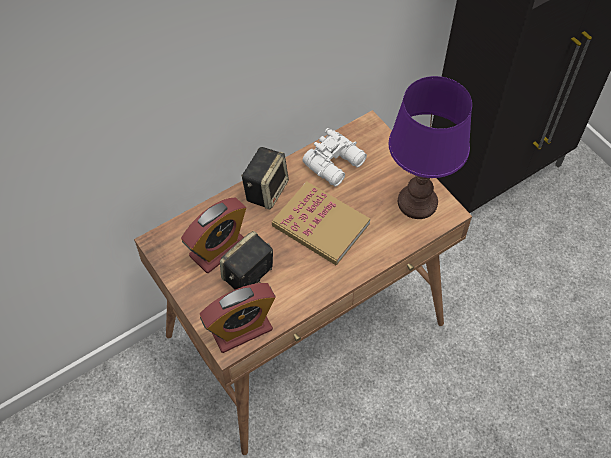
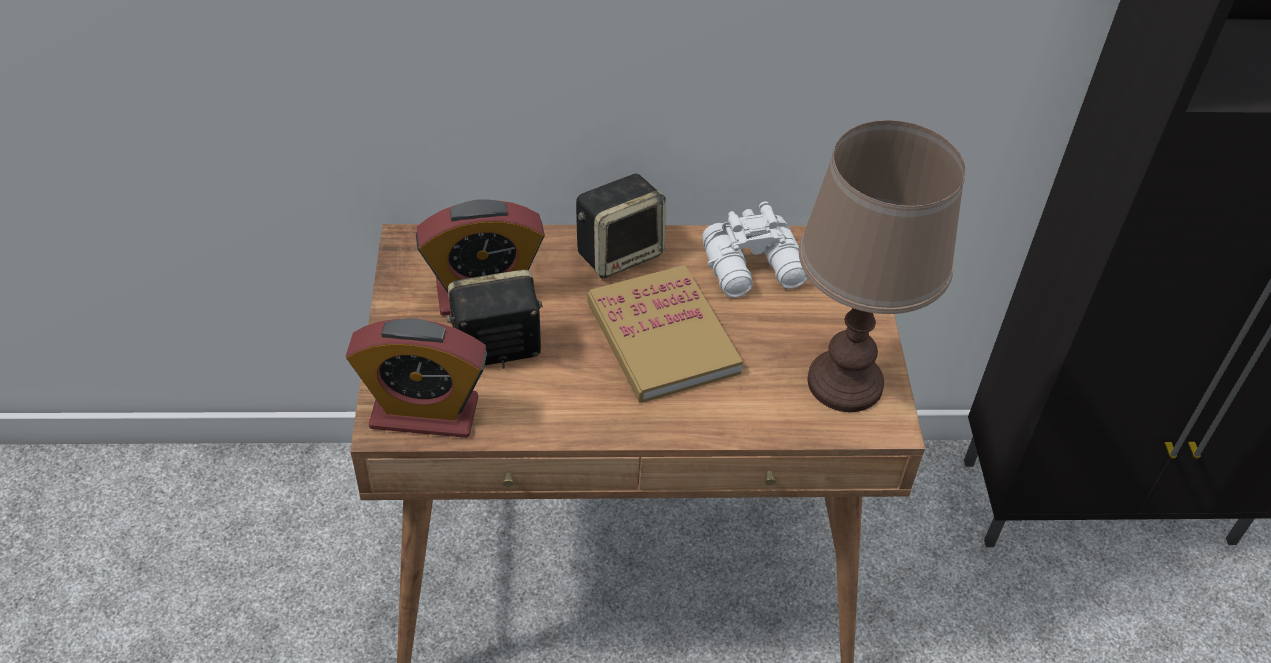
camera: 30 degrees right, 10 degrees down
(417, 202) = (844, 382): purple table lamp -> brown table lamp

